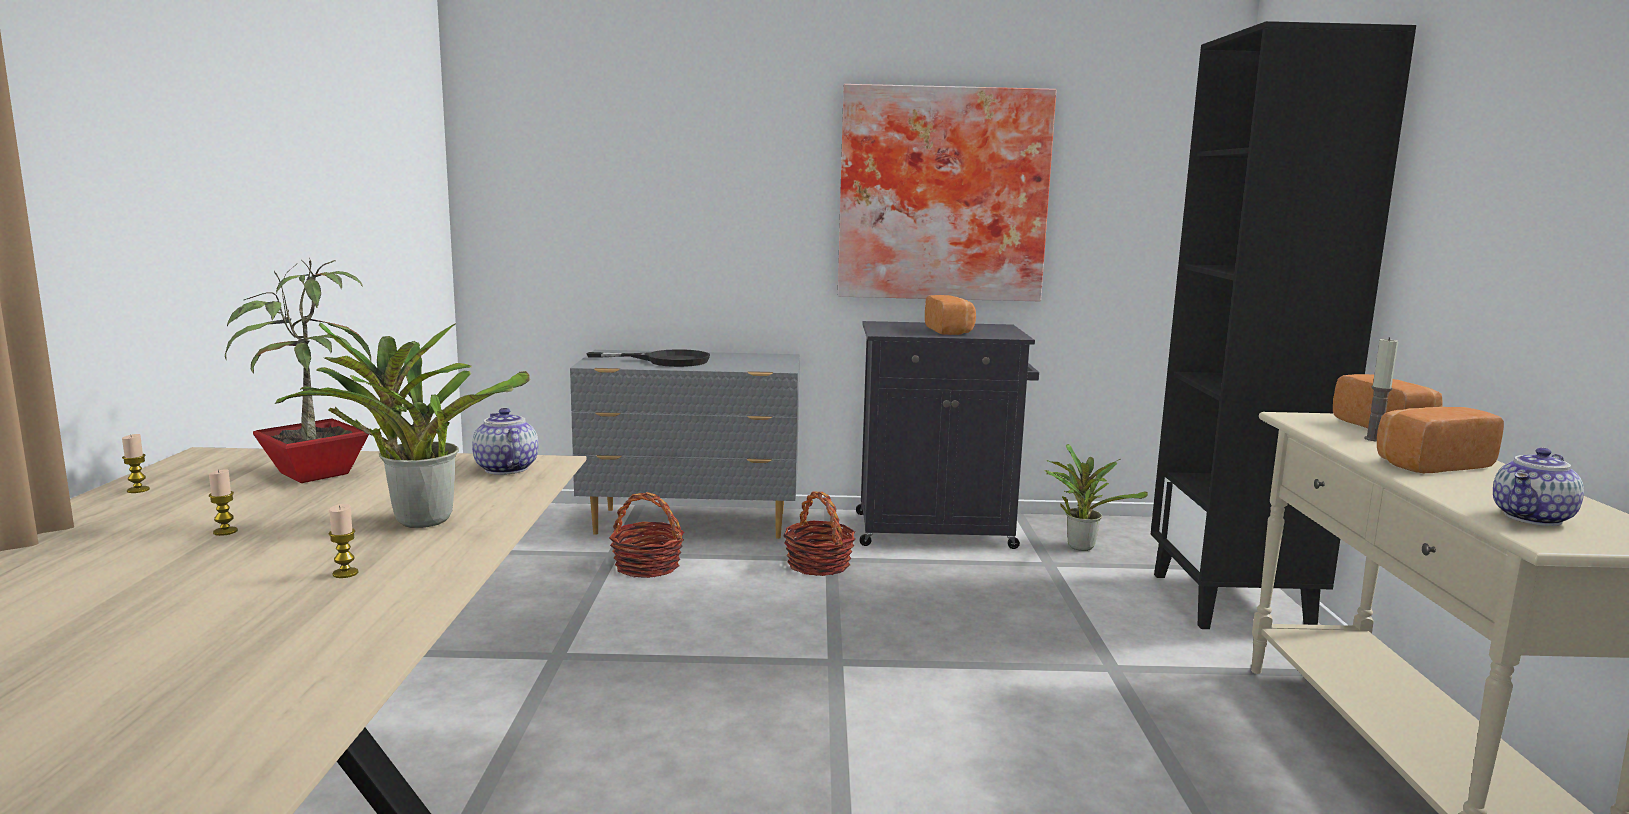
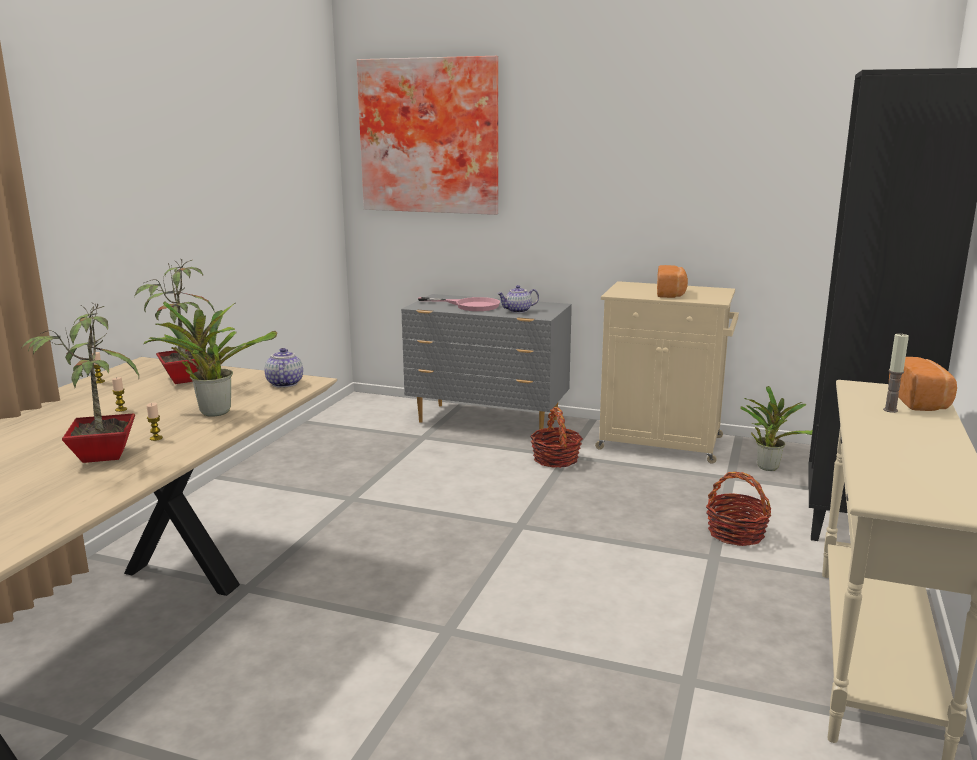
camera: 20 degrees right, 5 degrees up
(250, 617) = (100, 455): none -> potted plant
(647, 566) = (440, 448): basket -> basket (736, 533)
(666, 361) = (469, 306): black frying pan -> pink frying pan
(937, 530) = (663, 443): black cabinet -> beige cabinet
(942, 194) = (681, 185): picture -> picture (430, 136)
(1429, 464) = (898, 434): bread -> none
(1534, 518) = (899, 483): teapot -> teapot (518, 311)

